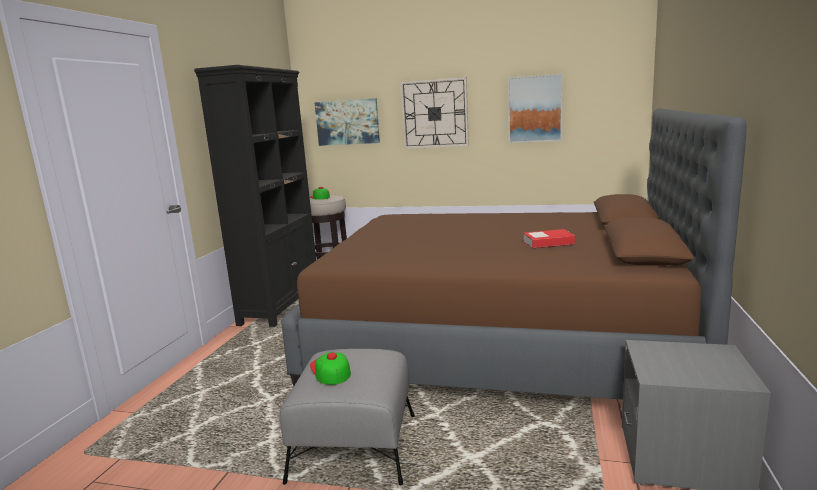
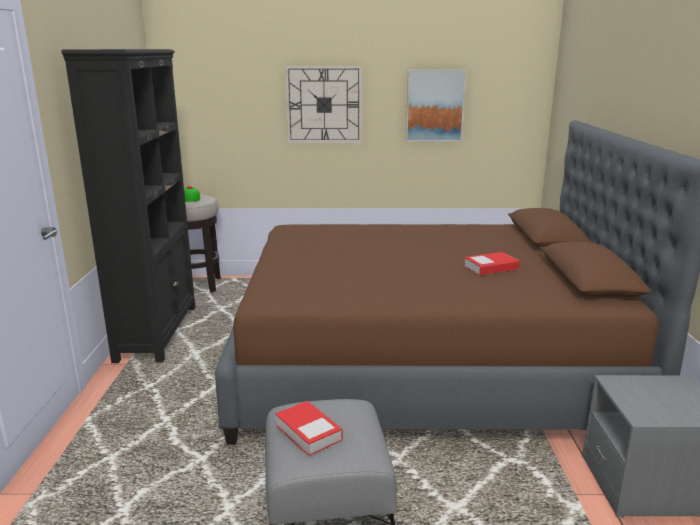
camera: 15 degrees left, 5 degrees up
(330, 370) = (308, 432): cap -> book
(347, 122) = (218, 109): picture -> none

